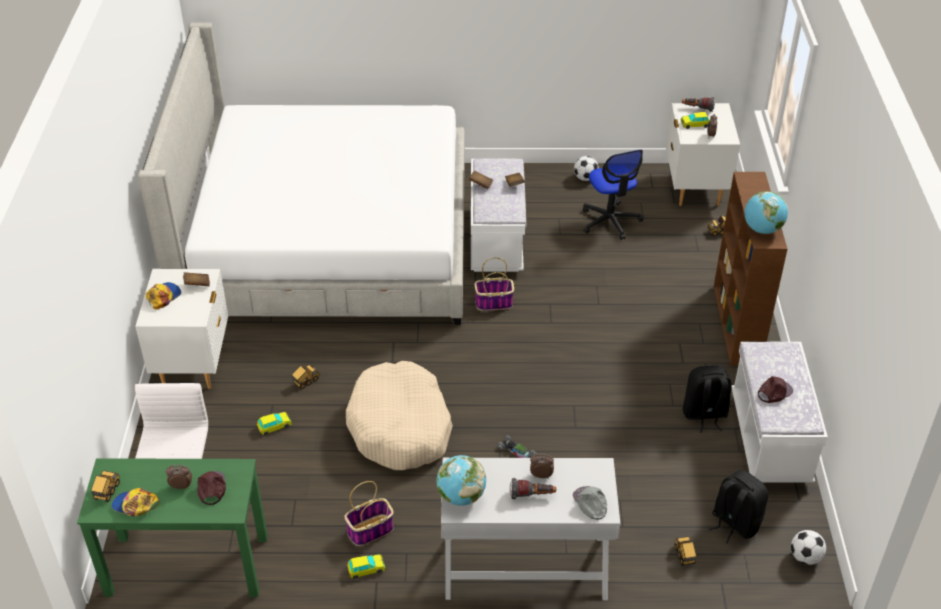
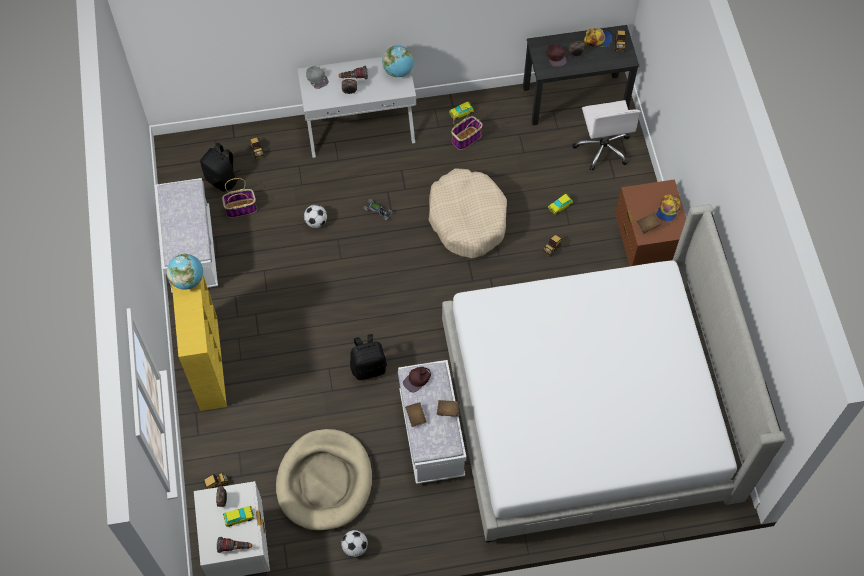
camera: 170 degrees right, 20 degrees up
(187, 565) = (575, 99): green desk -> black desk
(193, 365) = (645, 250): white nightstand -> brown nightstand
(493, 303) = (420, 354): basket -> basket (241, 208)
(610, 221) = (324, 481): office chair -> beige dog bed
(704, 414) = (240, 265): black backpack -> black backpack (368, 367)
(737, 325) = (208, 362): brown bookcase -> yellow bookcase
(774, 392) = (189, 211): brown cap -> brown cap (417, 379)
(805, 557) = (177, 162): football -> football (316, 222)

